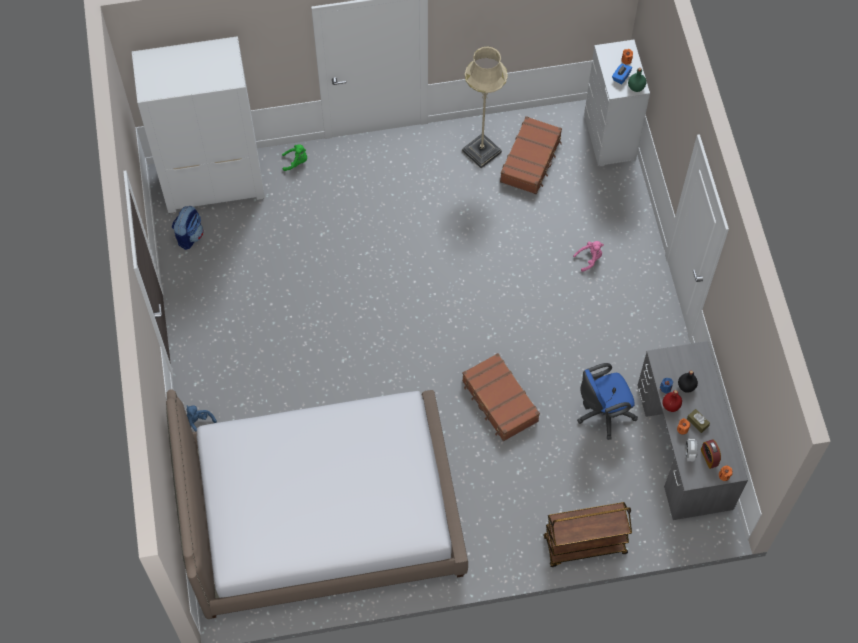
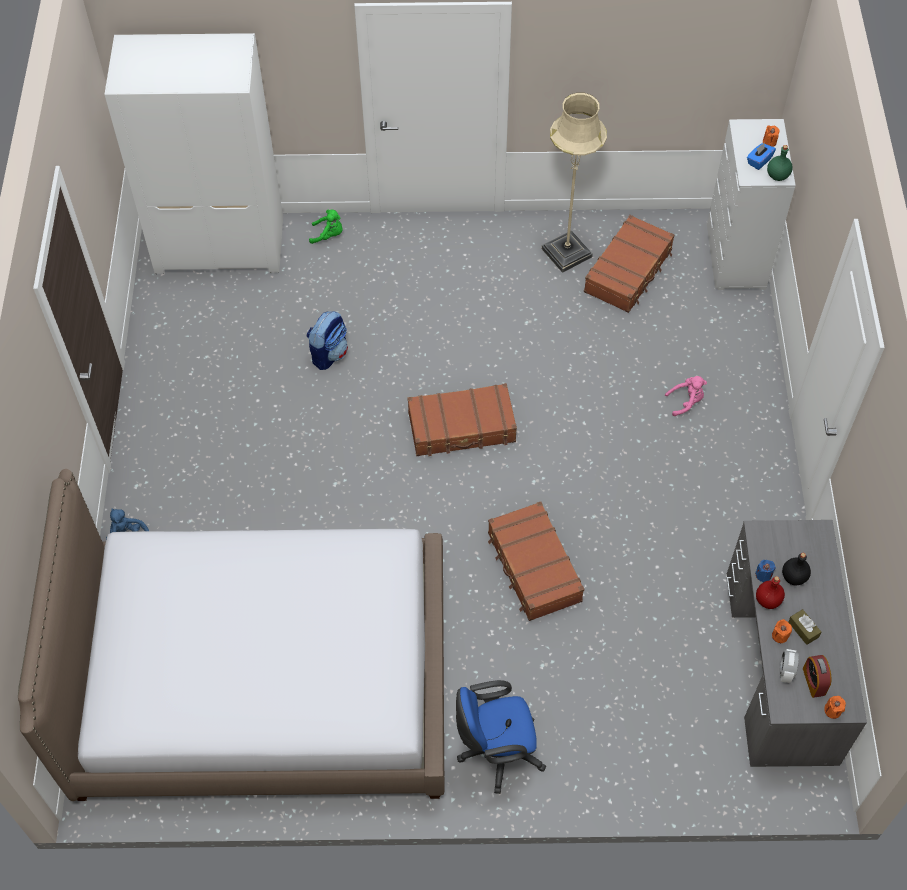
camera: 10 degrees right, 5 degrees down
(189, 236) = (174, 304): backpack -> backpack (329, 353)
(428, 303) = (462, 428): none -> brown suitcase
(584, 546) = (618, 783): brown cart -> none
(602, 413) = (672, 604): blue office chair -> blue office chair (496, 752)

